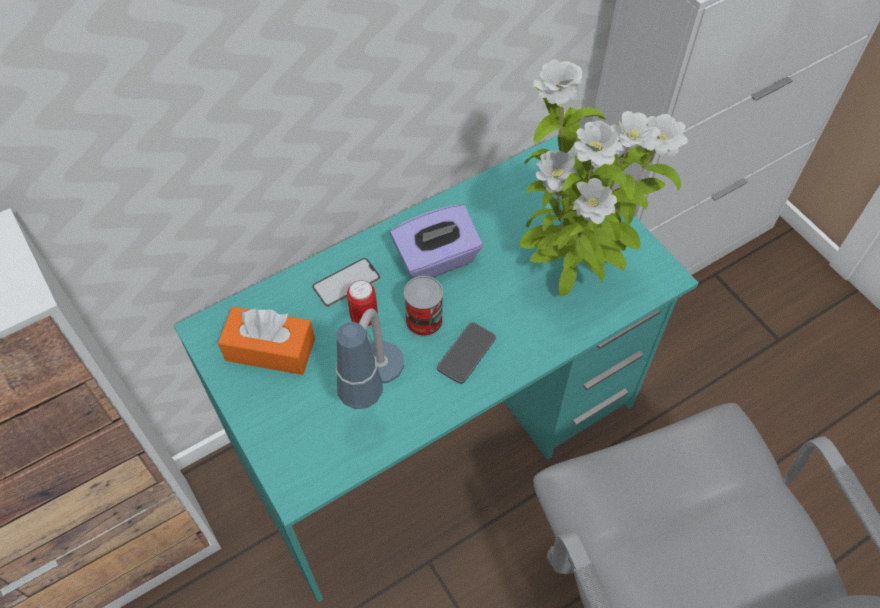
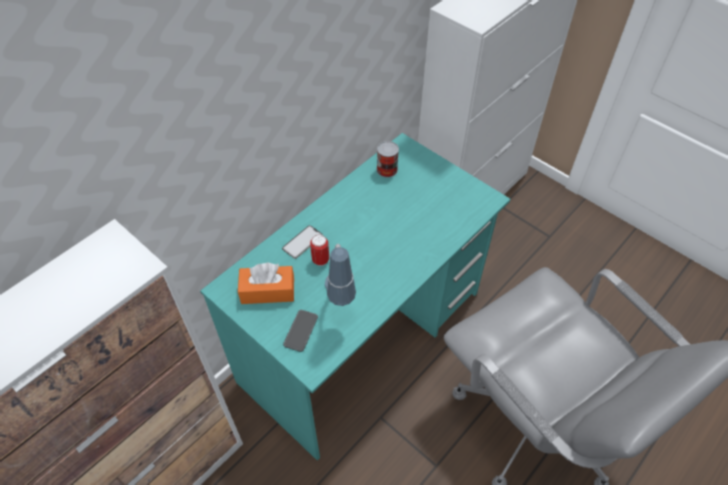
camera: 15 degrees left, 5 degrees down
(424, 320) = (357, 253): can -> can (387, 169)
(437, 260) = (354, 217): purple tissue box -> none
(466, 353) = (389, 267): phone -> phone (301, 331)
(570, 276) = (436, 210): potted plant -> none

